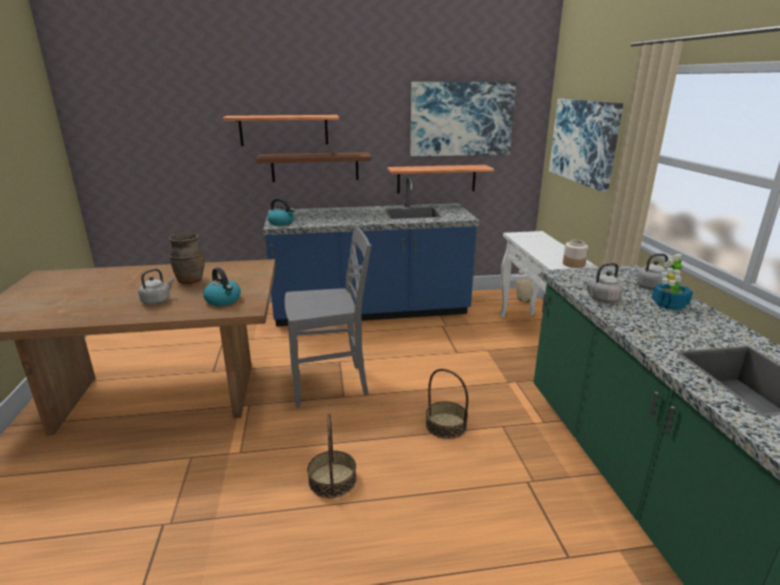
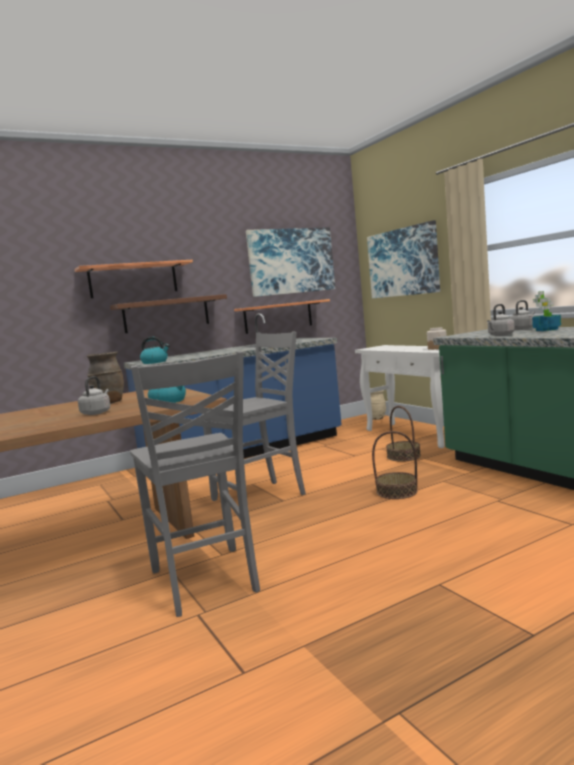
camera: 20 degrees left, 15 degrees down
(201, 483) = (205, 581): none -> grey chair
(332, 480) = (335, 543): basket -> basket (403, 456)

